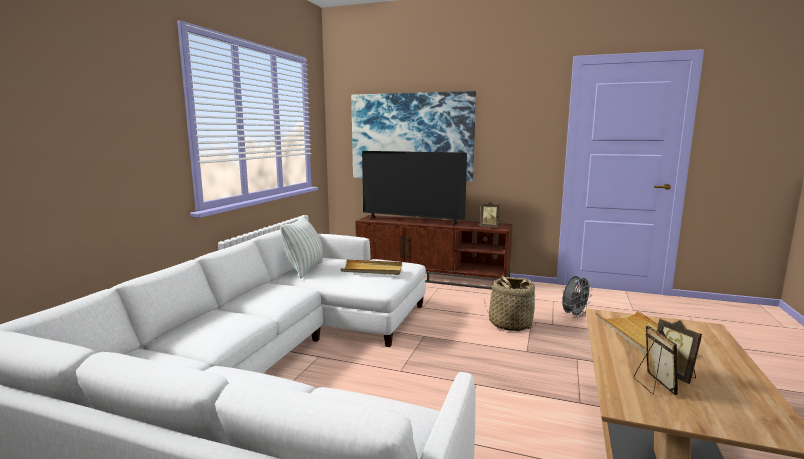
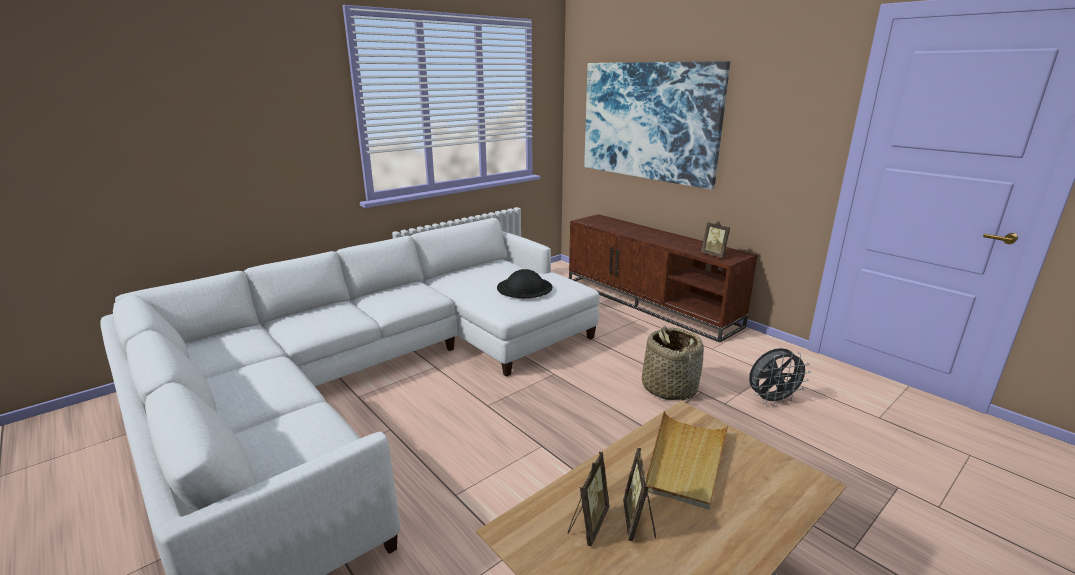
camera: 30 degrees right, 10 degrees up
(305, 269) = (465, 273): pillow -> none
(372, 270) = (524, 287): beige tray -> black hat
(412, 221) = (630, 231): television -> none

